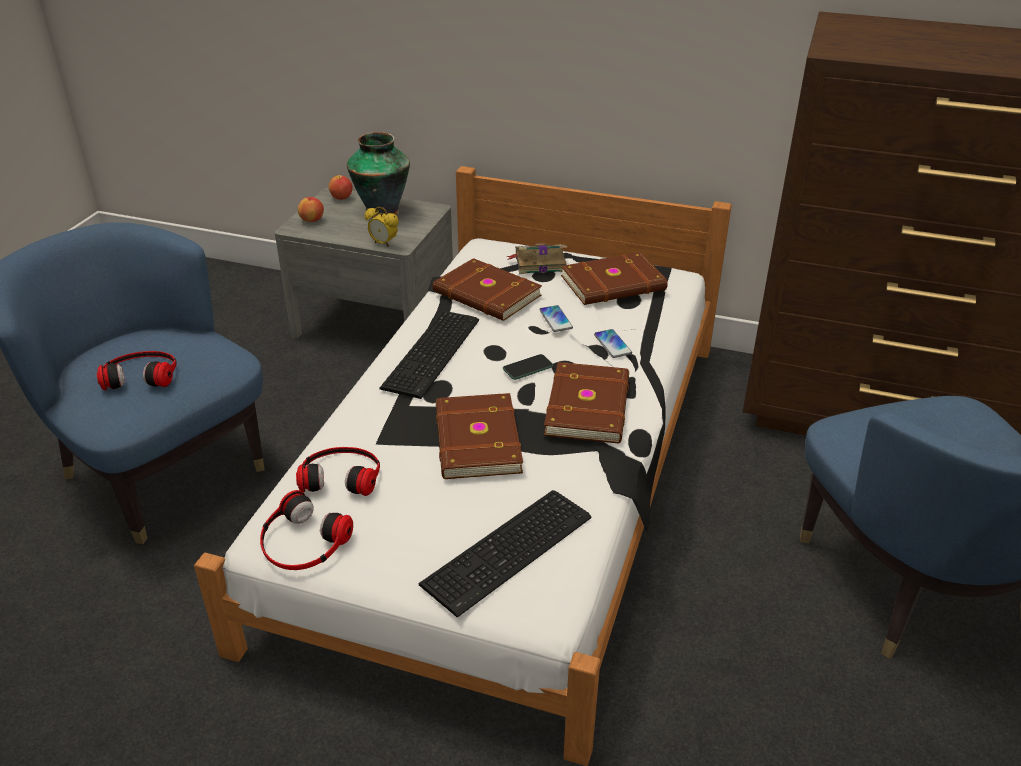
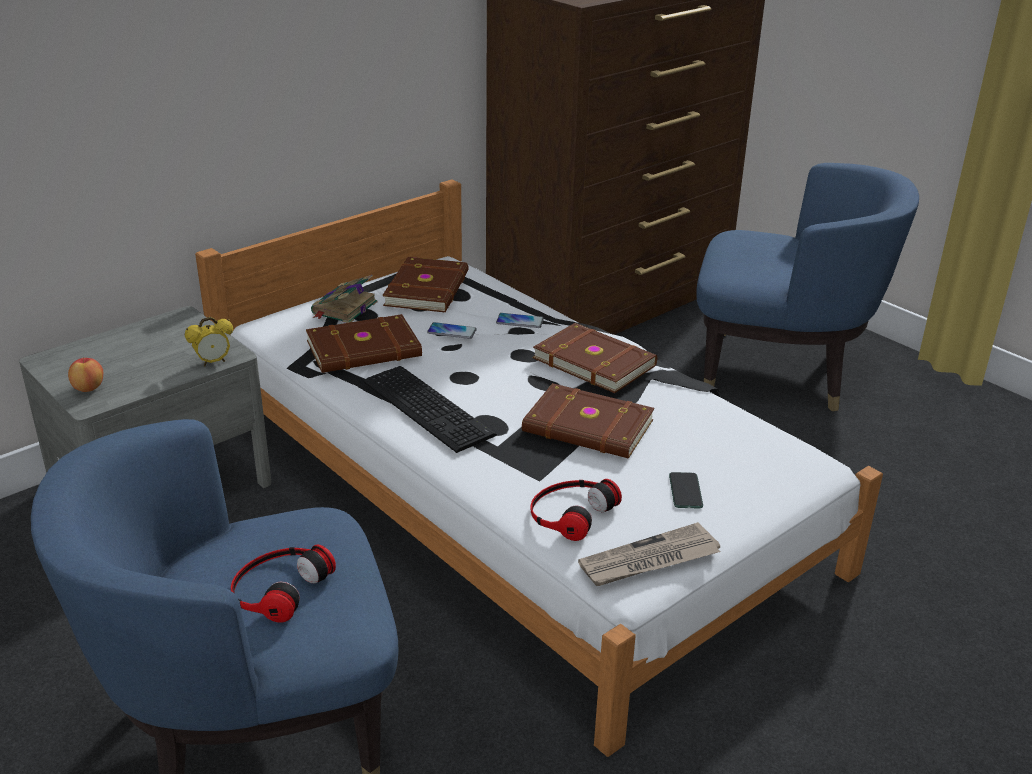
camera: 60 degrees left, 5 degrees down
(302, 541) = (649, 560): headphones -> newspaper
(341, 198) = (65, 357): apple -> none
(382, 210) = (138, 343): vase -> none
(512, 551) = (741, 457): keyboard -> none
(527, 368) = (508, 369): phone -> phone (685, 491)

